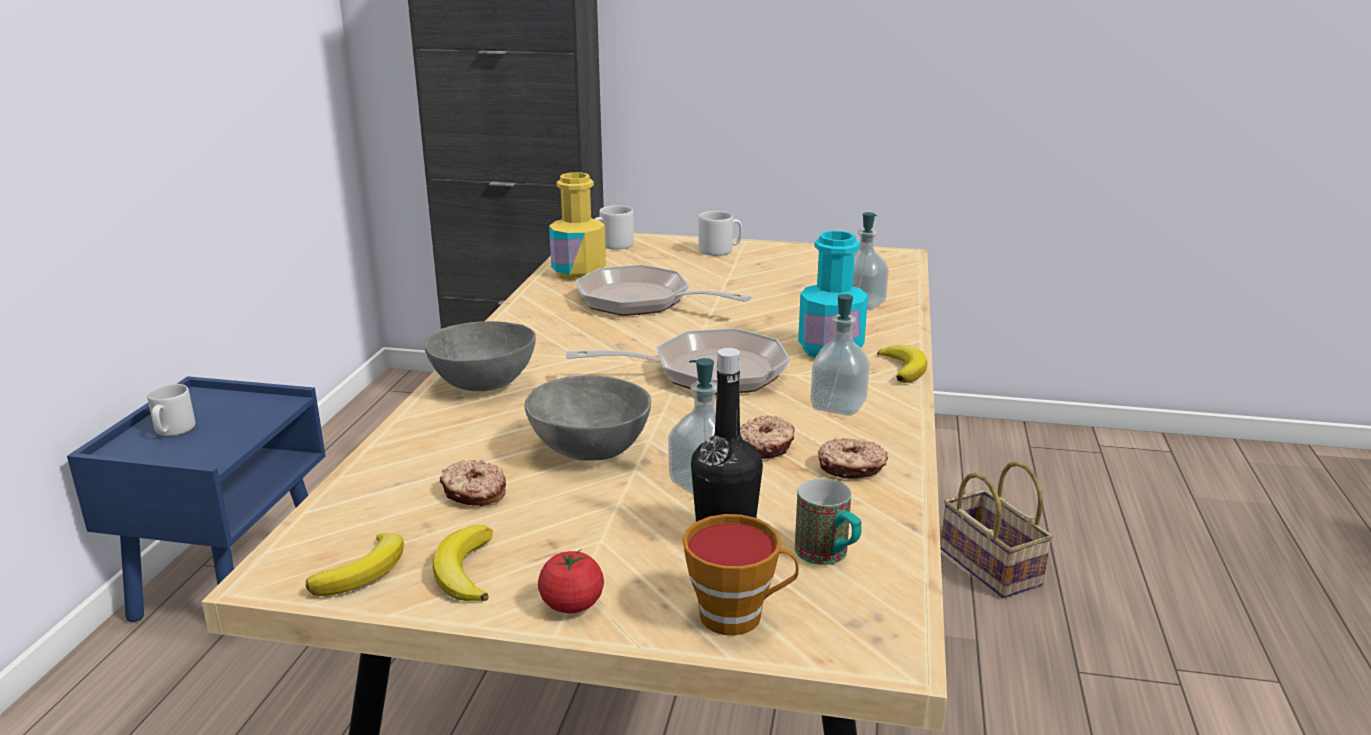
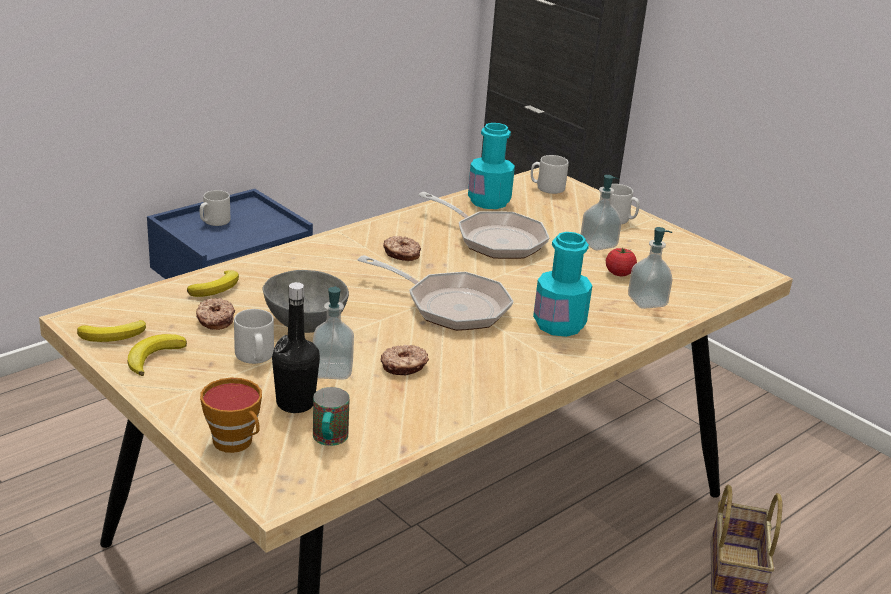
camera: 35 degrees right, 5 degrees up
(485, 385) = (312, 259): grey bowl -> none
(572, 604) = (174, 397): tomato -> tomato (619, 273)
(578, 272) = (489, 201): yellow bottle -> turquoise bottle
(593, 510) = (255, 357): none -> grey mug
(642, 301) = (494, 239): frying pan -> frying pan turned 150 degrees clockwise
(838, 406) = (492, 363): soap dispenser -> soap dispenser (598, 244)
(851, 468) = (429, 402): donut -> donut (401, 254)
(904, 368) = (585, 359): banana -> banana (217, 288)

